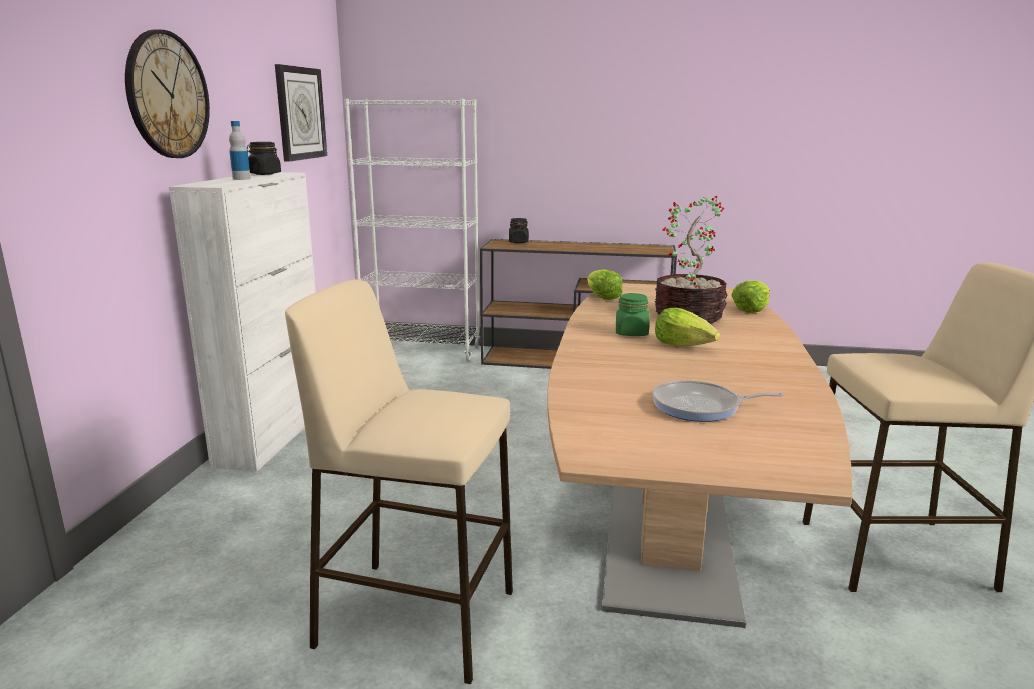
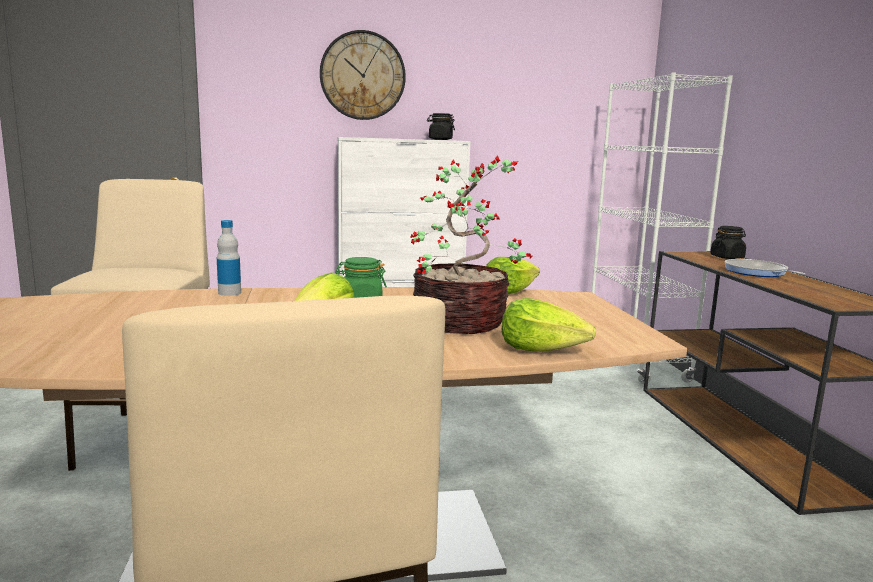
camera: 70 degrees right, 5 degrees down
(241, 179) = (397, 138): bottle -> bottle (229, 293)
(300, 113) = (554, 97): wall clock -> none
(701, 407) = (113, 326): frying pan -> frying pan (757, 273)

